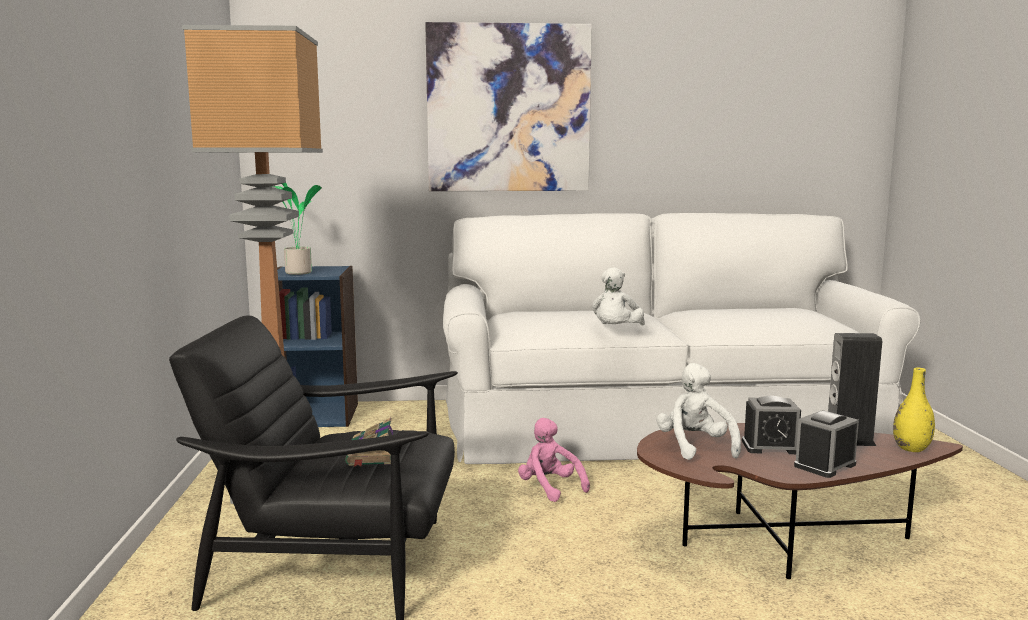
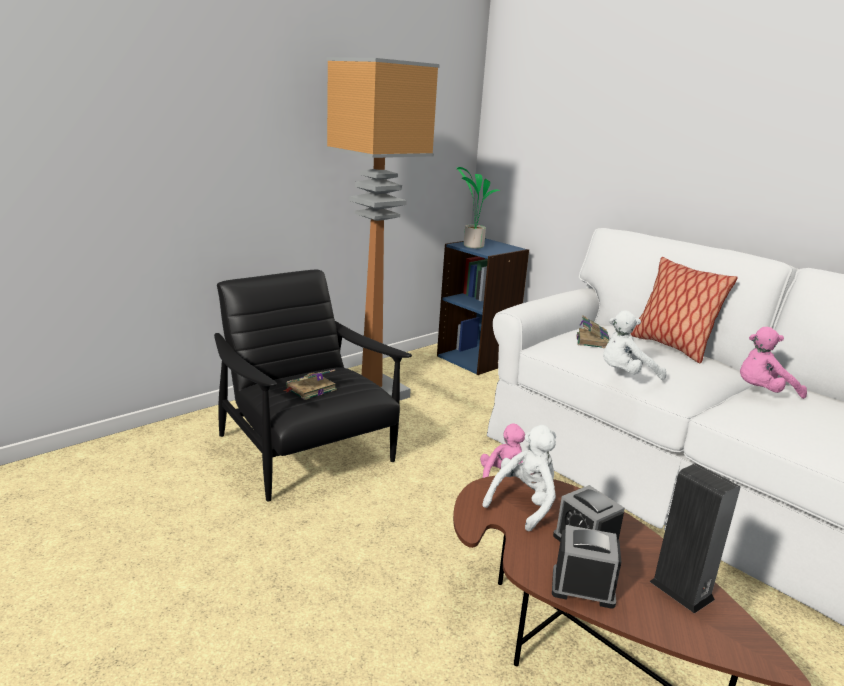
camera: 50 degrees right, 10 degrees up
(508, 109) = (684, 123): picture -> none
(538, 320) = (592, 340): none -> book
(584, 310) = (671, 347): none -> pillow
(692, 316) = (762, 392): none -> pink plush toy
(911, 449) = (726, 642): yellow vase -> none

